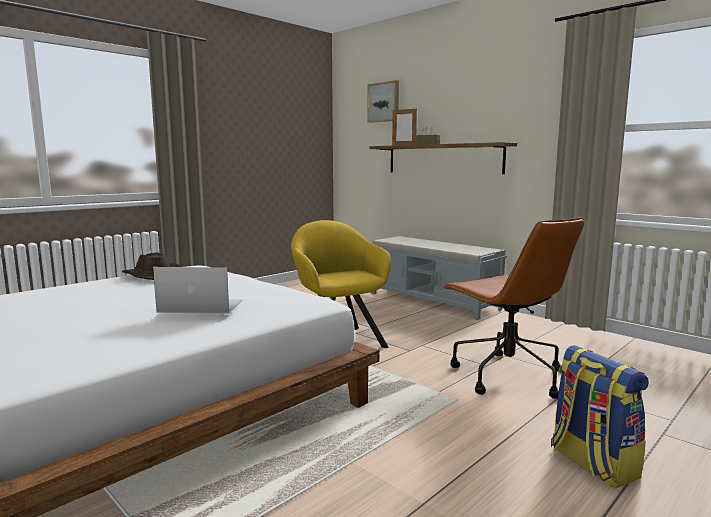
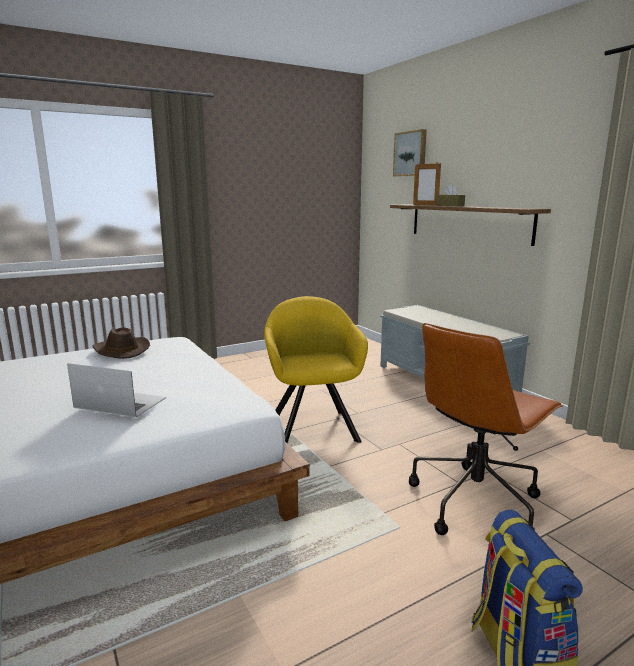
camera: 15 degrees right, 5 degrees up
(506, 375) = (475, 501): brown office chair -> brown office chair turned 60 degrees clockwise

